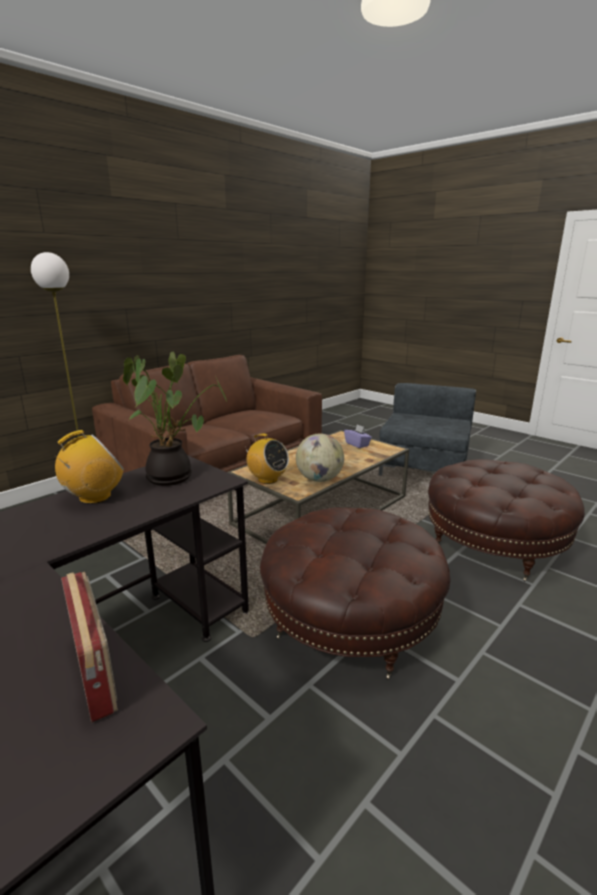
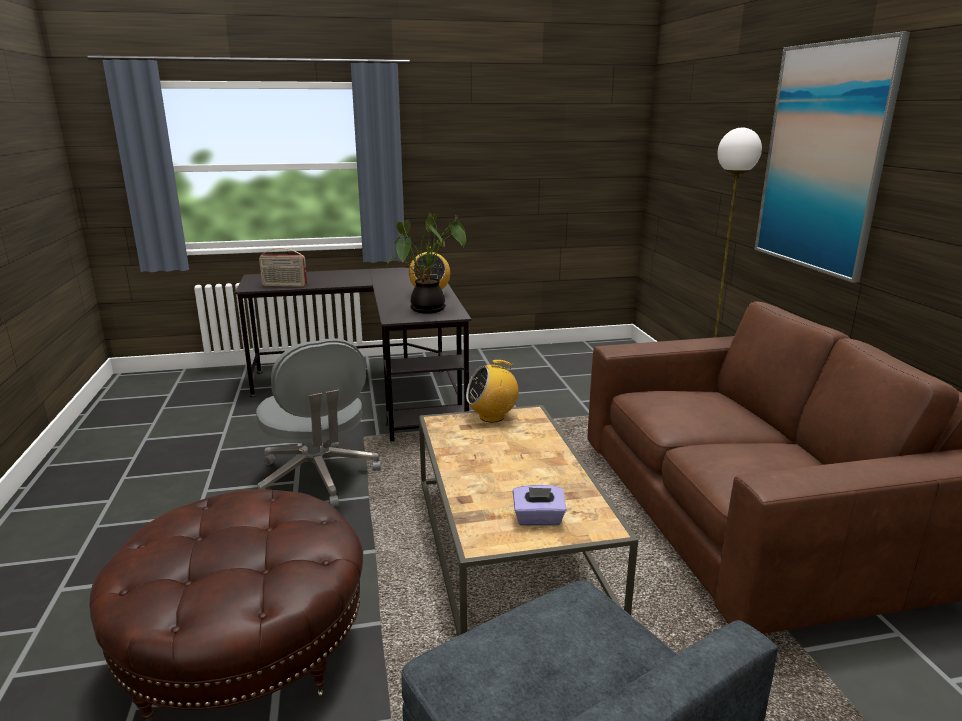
camera: 125 degrees right, 0 degrees up
(102, 273) = (822, 158): none -> picture
(319, 479) = (452, 442): globe -> none
(350, 620) = (318, 477): brown ottoman -> grey office chair

